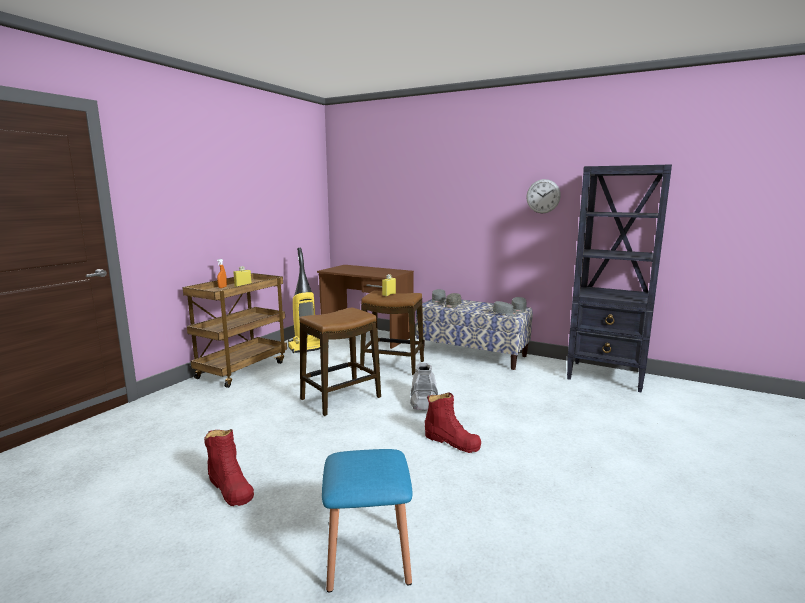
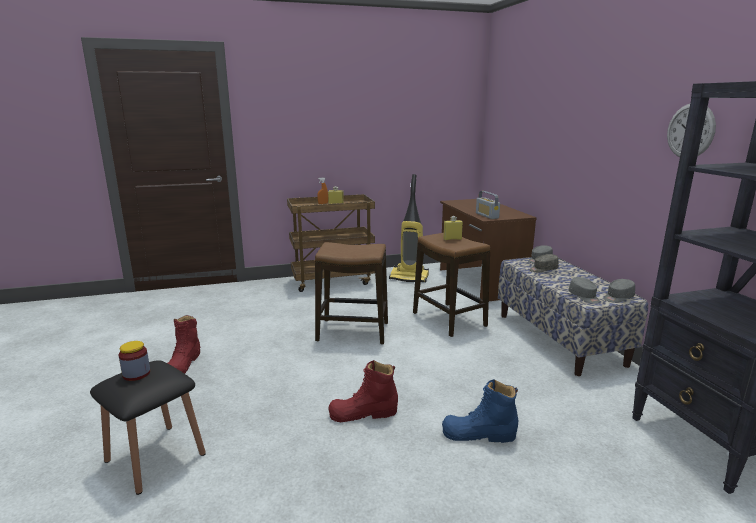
camera: 45 degrees right, 5 degrees up
(357, 464) = (136, 374): none -> jar
(368, 556) = (155, 457): blue stool -> black stool
(382, 274) = (487, 215): none -> radio
(423, 402) = (409, 366): grey boot -> none
(452, 441) = (363, 413): red boot -> red boot turned 90 degrees clockwise
(527, 419) = (479, 434): none -> blue boot

